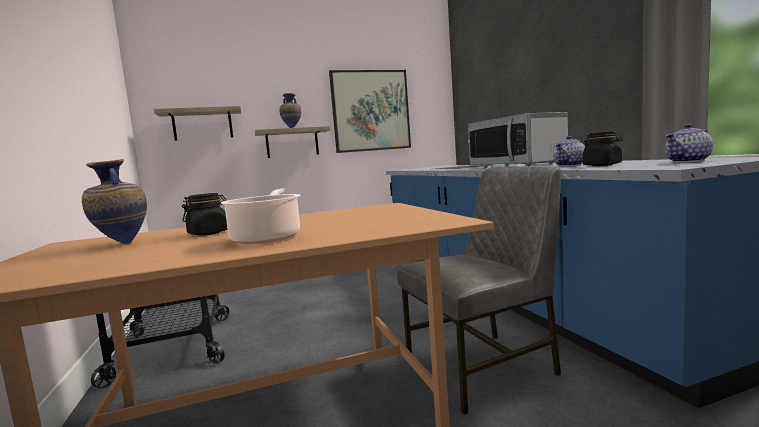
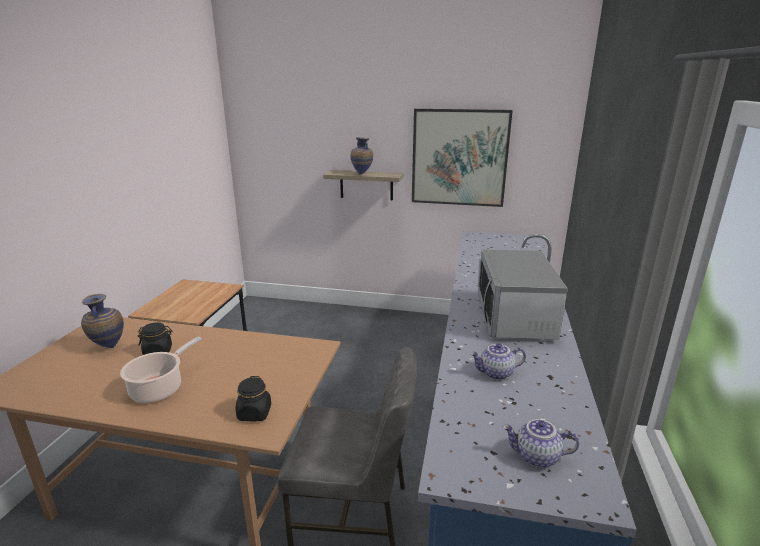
camera: 30 degrees right, 15 degrees up
(202, 124) = (284, 159): shelf -> none
(602, 165) = (492, 402): black jar -> black jar (254, 413)

